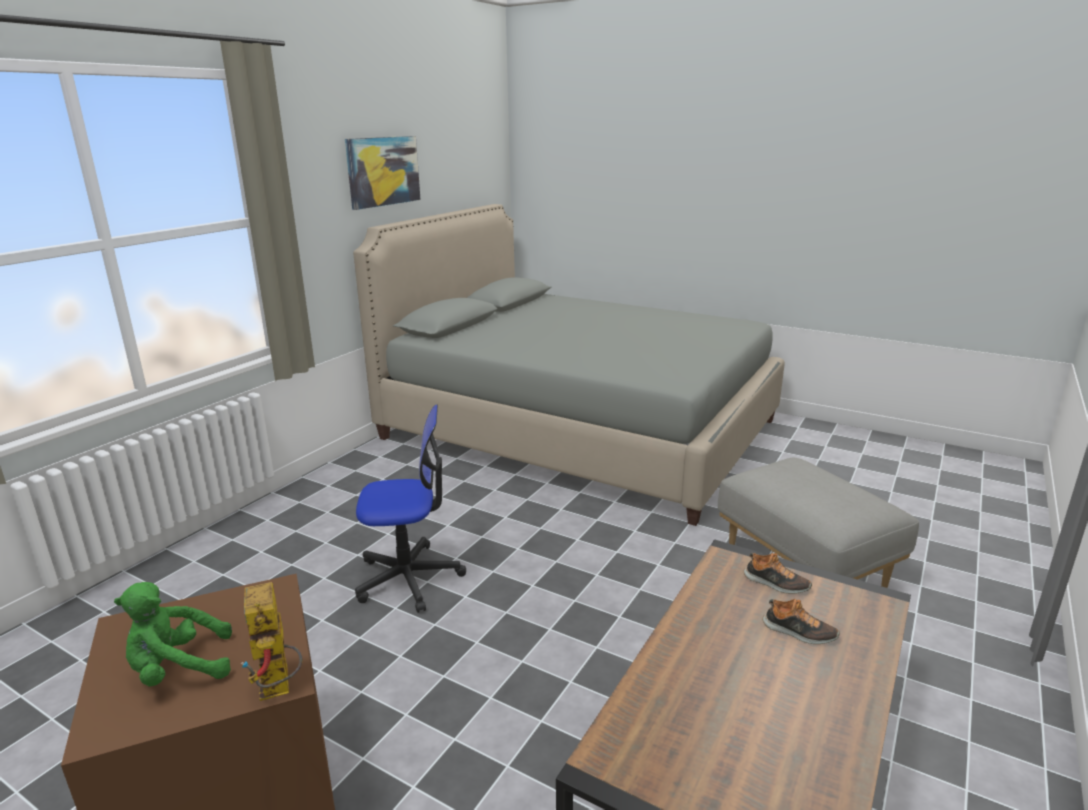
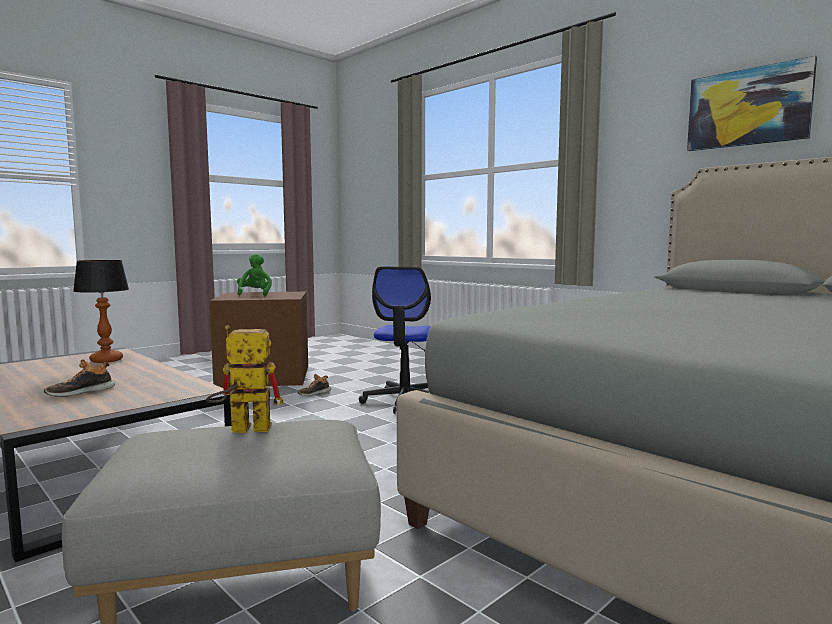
camera: 105 degrees right, 15 degrees down
(279, 689) = (220, 298): toy robot -> toy robot (241, 430)
(665, 717) = (107, 360): none -> table lamp
(776, 583) = (138, 397): shoe -> shoe (314, 393)

